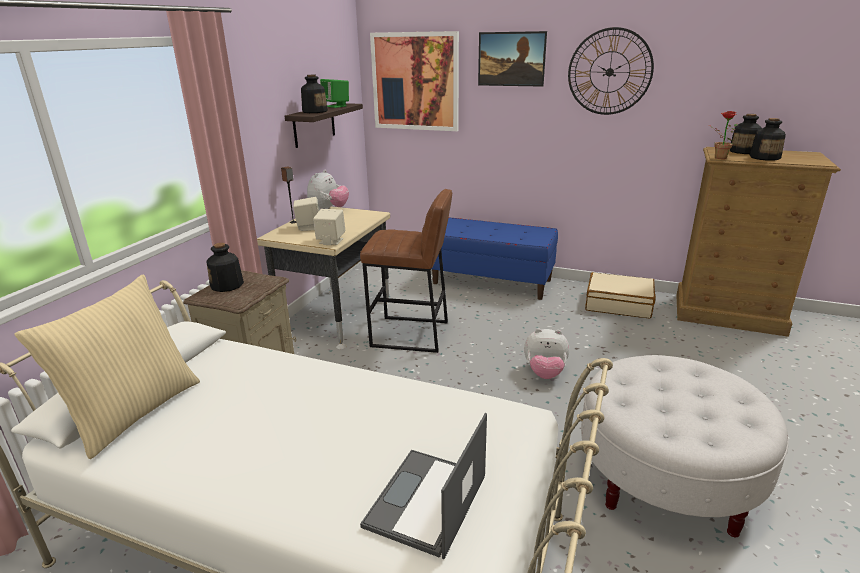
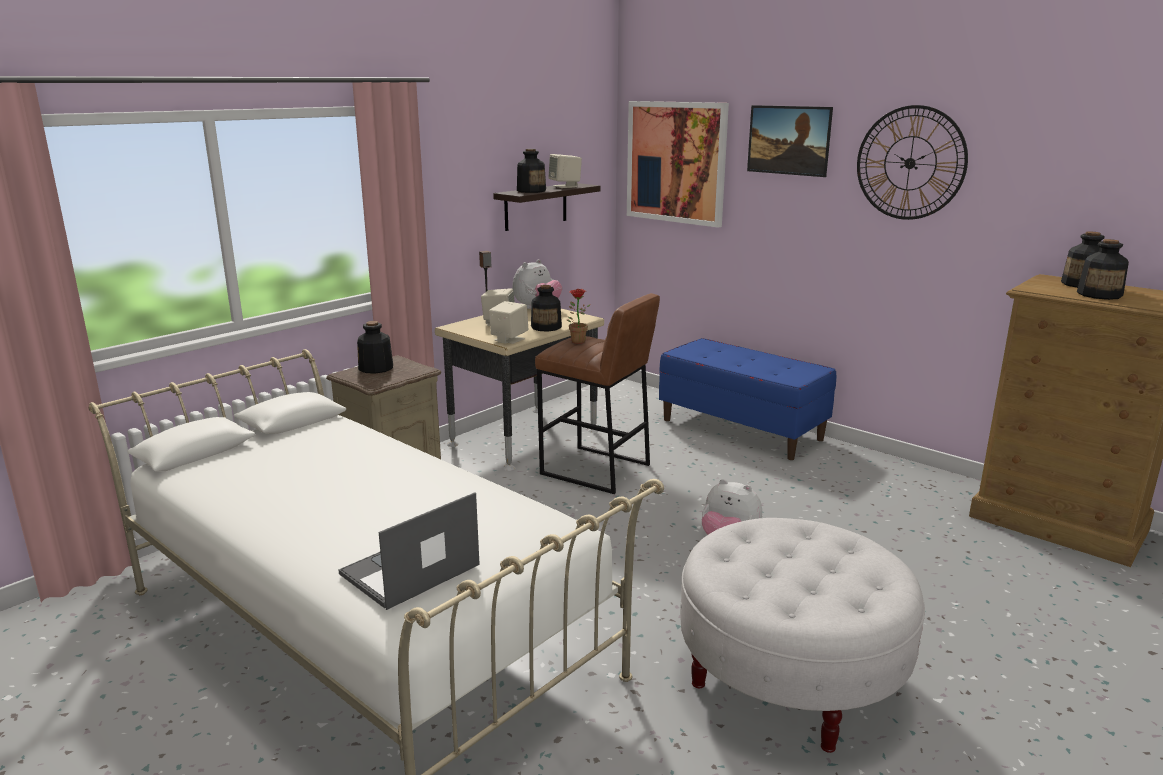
camera: 20 degrees right, 5 degrees down
(134, 411) = (226, 457): beige pillow -> none
(336, 106) = (565, 186): green speaker -> beige speaker
(352, 226) = (546, 327): none -> bottle
(618, 304) = (897, 483): beige suitcase -> none
(717, 157) = (1026, 288): potted plant -> potted plant (576, 341)

